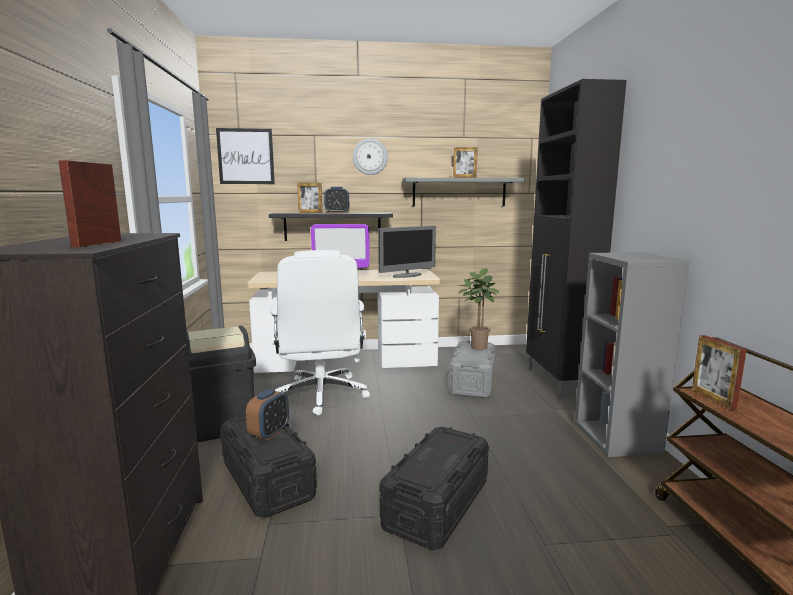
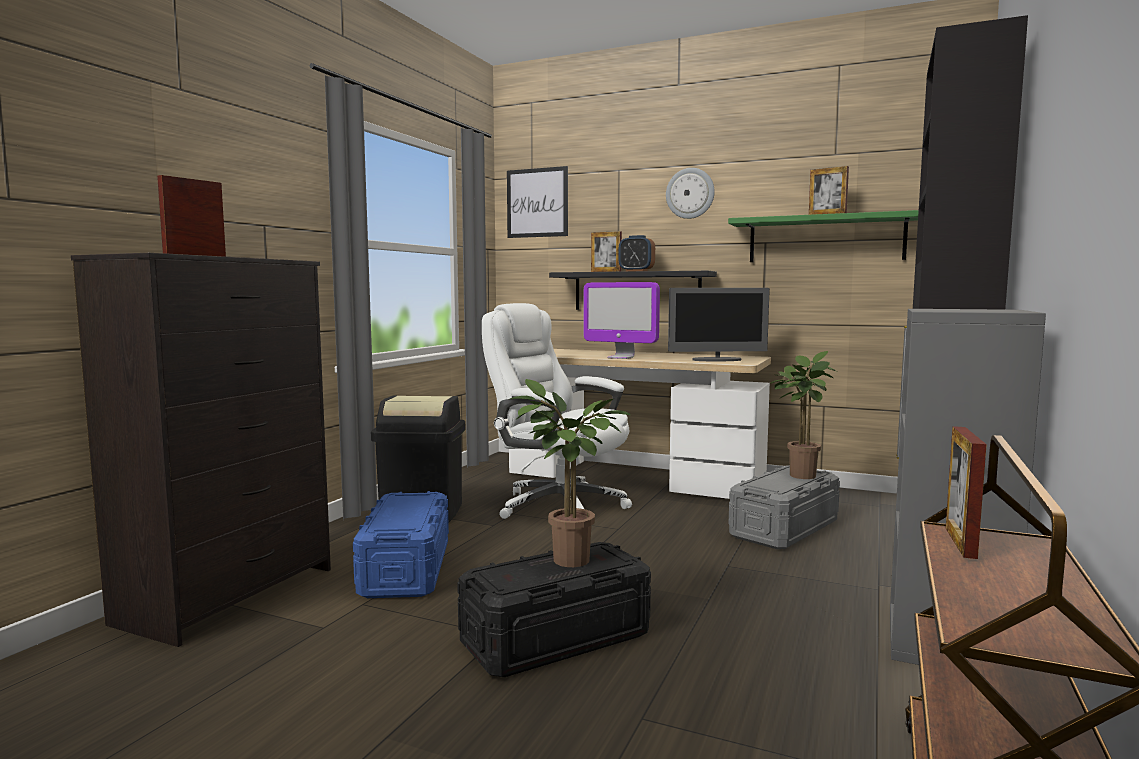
camera: 30 degrees right, 5 degrees down
(267, 480) = (406, 568): black storage box -> blue storage box
(269, 433) = (411, 510): alarm clock -> none
(321, 394) = (558, 506): white office chair -> white office chair turned 105 degrees clockwise
(438, 450) = (565, 561): none -> potted plant
(459, 192) = (825, 239): grey shelf -> green shelf

